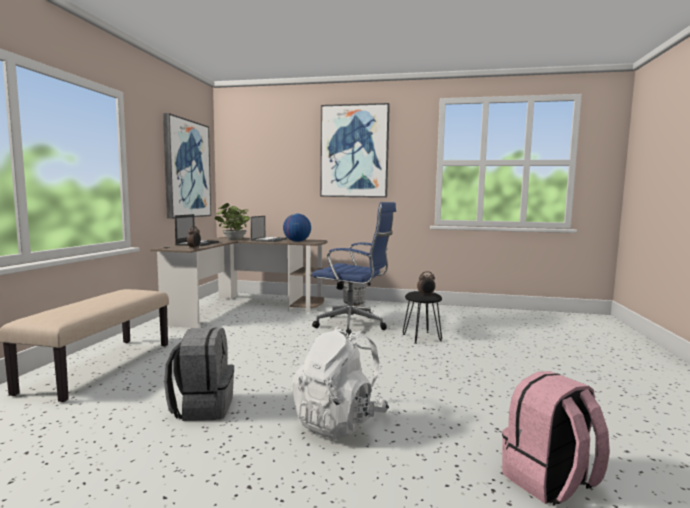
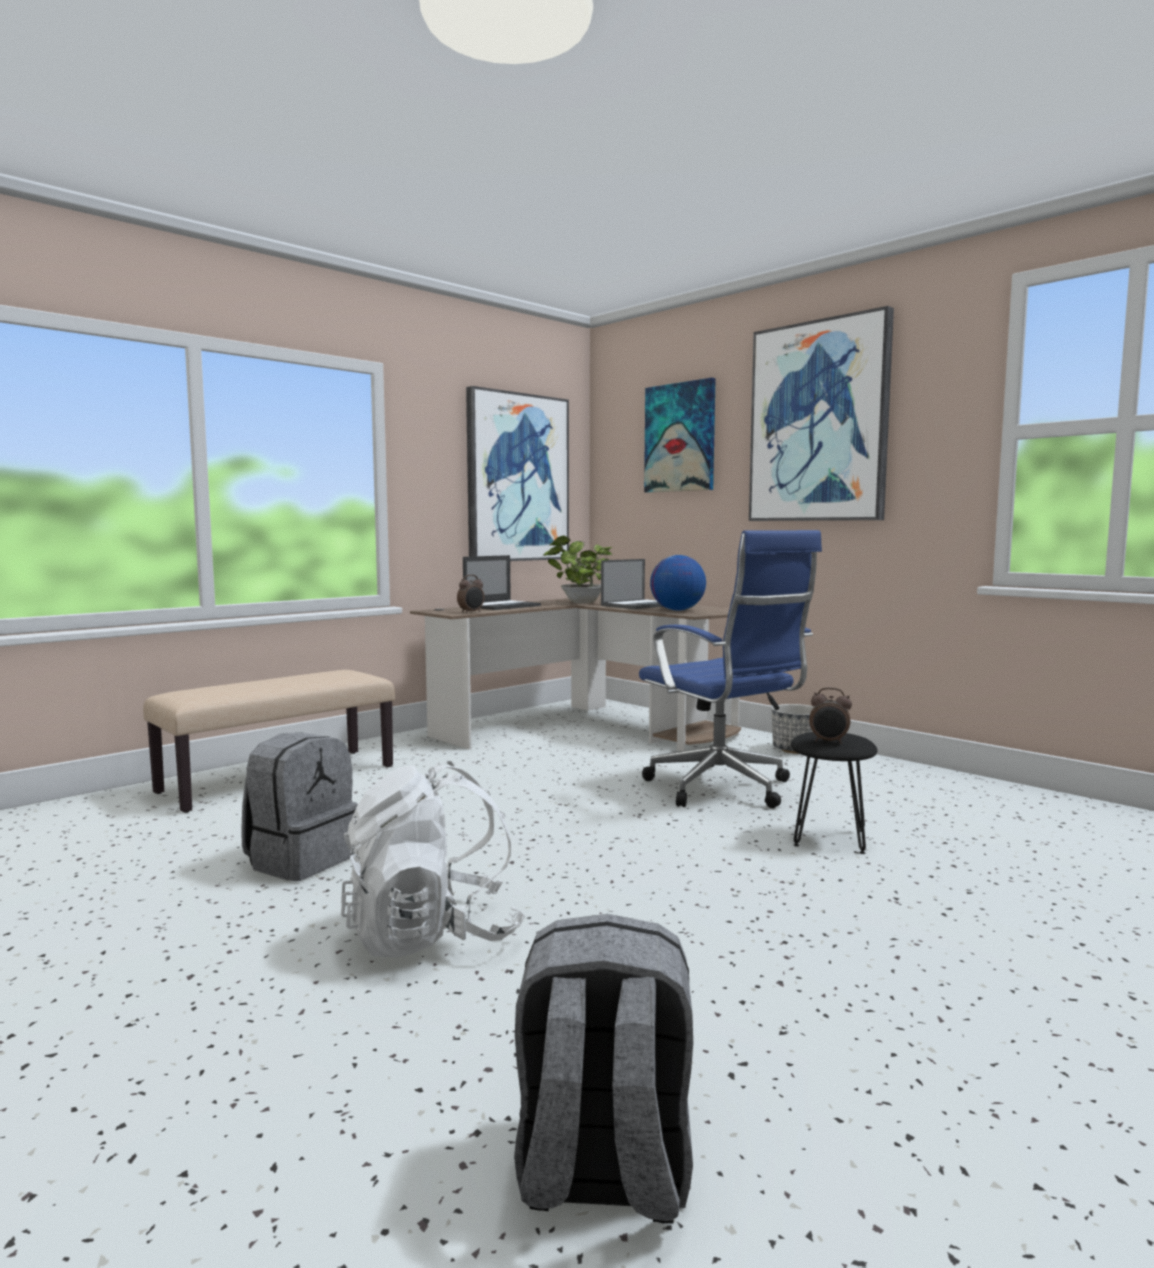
camera: 35 degrees right, 0 degrees up
(276, 153) = (680, 437): none -> picture
(550, 482) = (602, 1173): pink backpack -> grey backpack

